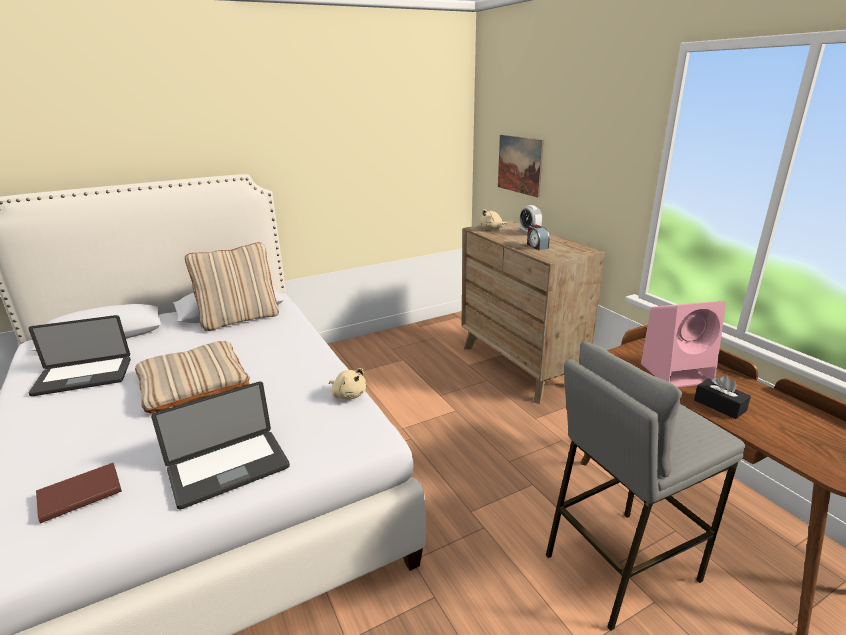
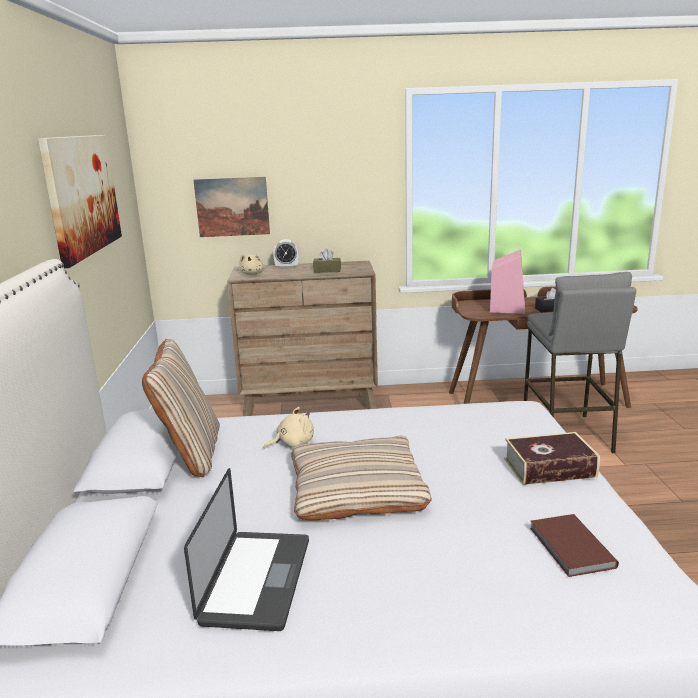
camera: 65 degrees left, 5 degrees down
(229, 469) = (549, 468): laptop -> book
(348, 394) = (448, 409): beige plush toy -> beige plush toy (293, 443)
(349, 136) = (82, 195): none -> picture
(536, 246) = (327, 270): alarm clock -> brown tissue box

